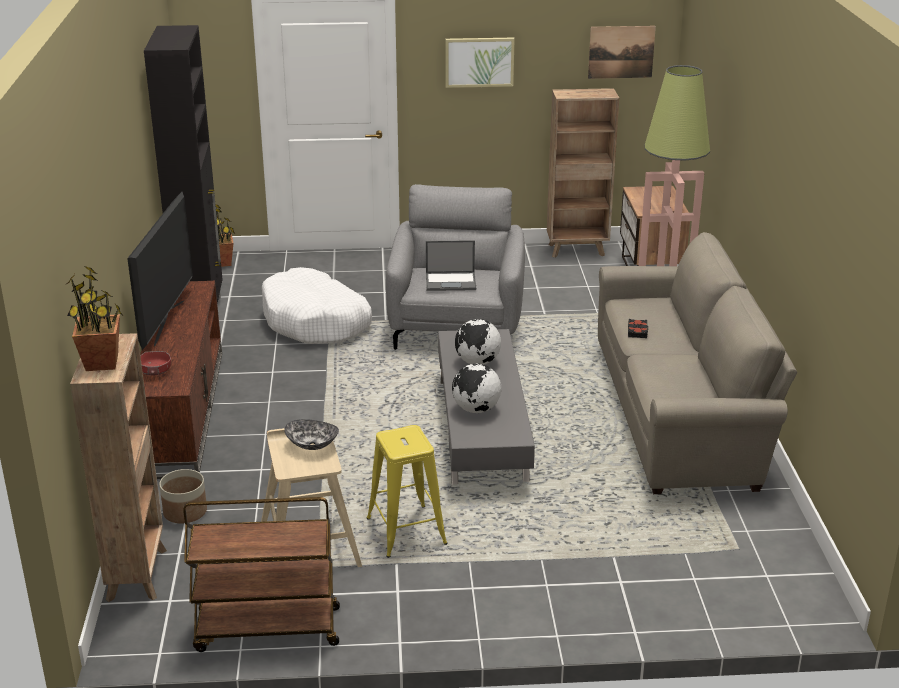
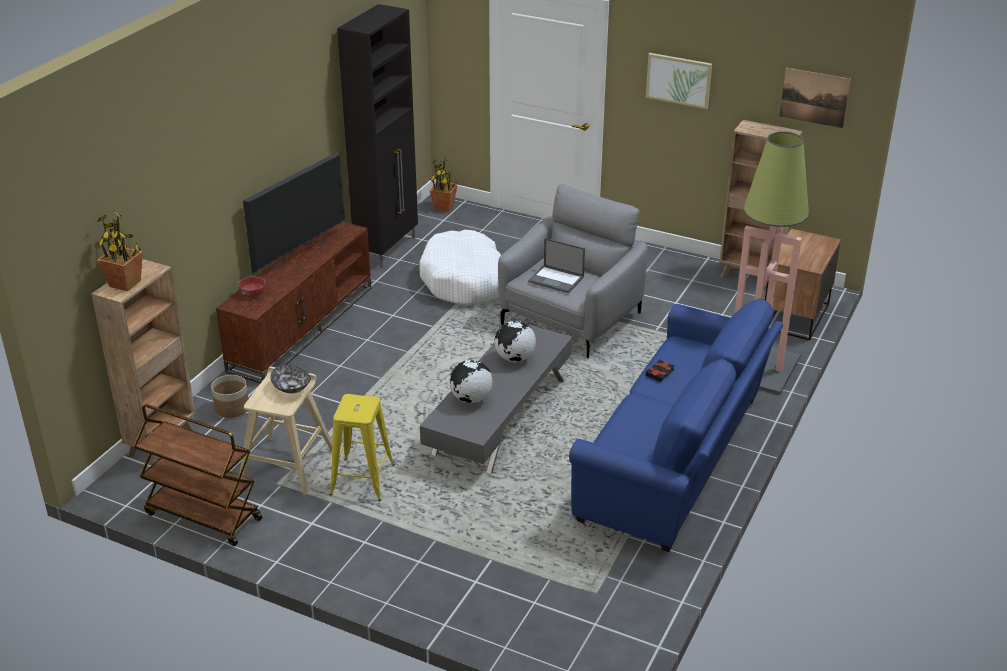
camera: 30 degrees right, 5 degrees up
(681, 413) = (677, 459): beige sofa -> blue sofa

